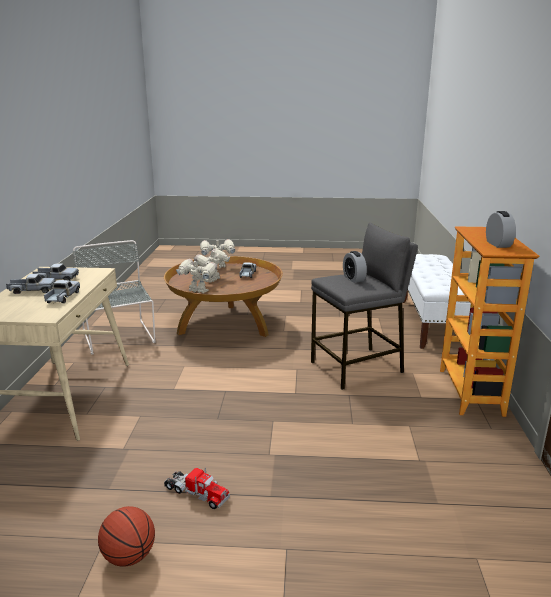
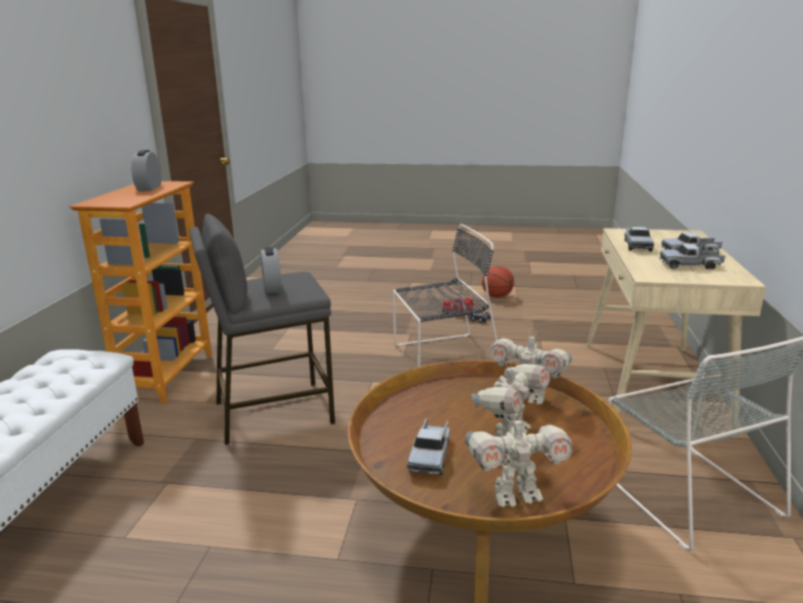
camera: 175 degrees left, 0 degrees up
(235, 421) = (442, 357): none -> black chair

